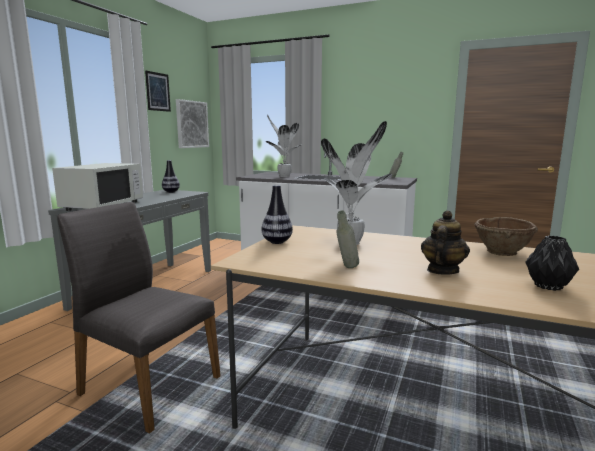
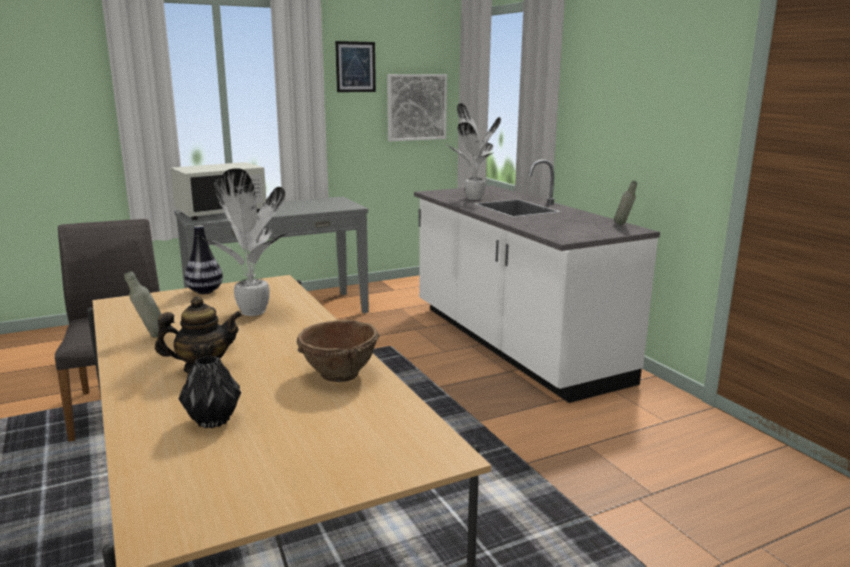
camera: 40 degrees right, 5 degrees up
(171, 192) = (332, 202): vase -> none

